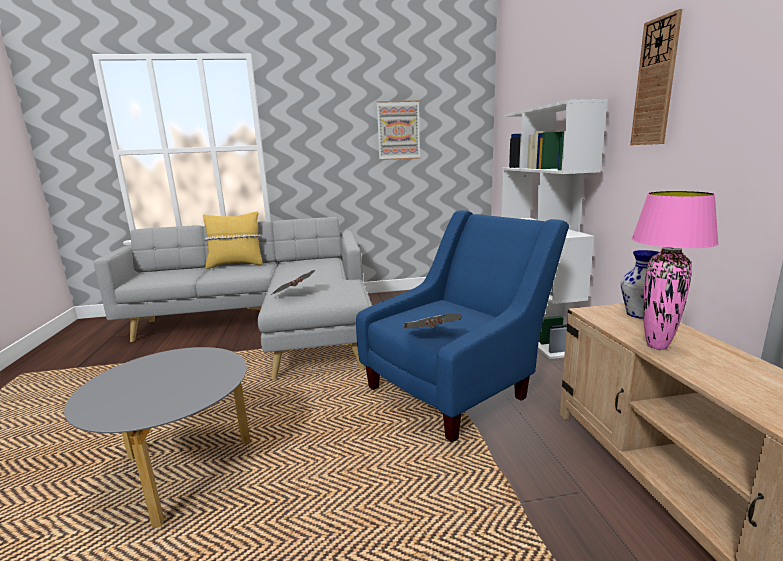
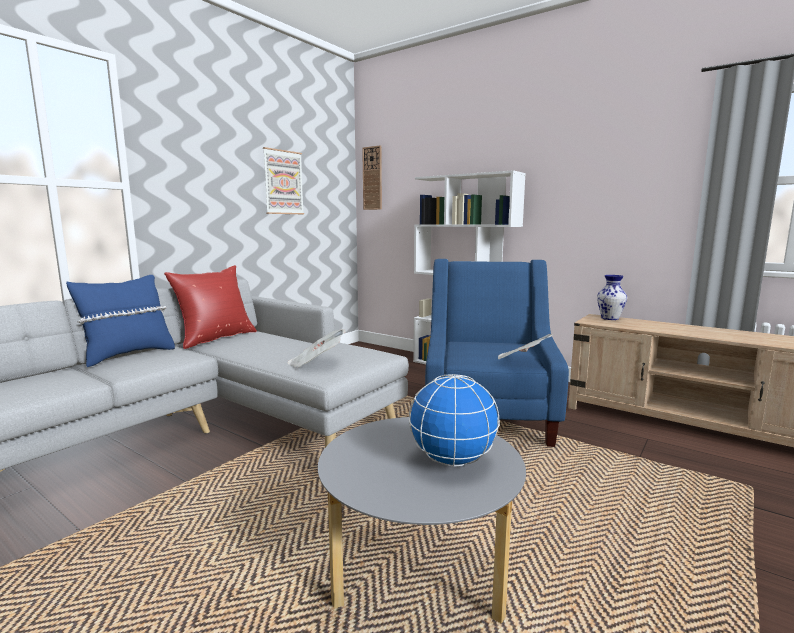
camera: 45 degrees left, 5 degrees down
(166, 391) = (452, 460): none -> globe
(236, 265) = (128, 355): yellow pillow -> blue pillow
(299, 261) = (215, 338): none -> red pillow
(655, 82) = (569, 165): wall clock -> wall clock (372, 178)
(657, 346) = (658, 329): pink table lamp -> none

